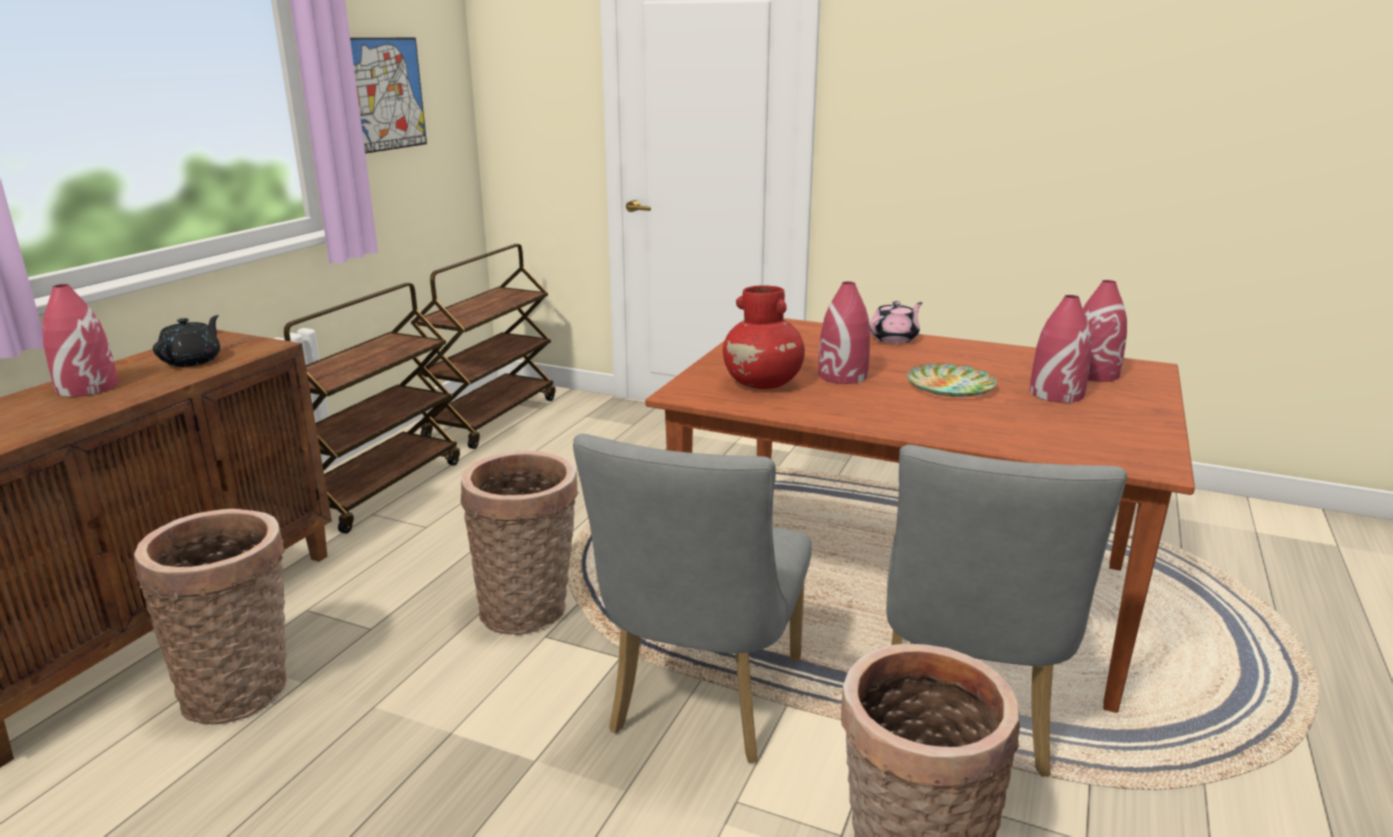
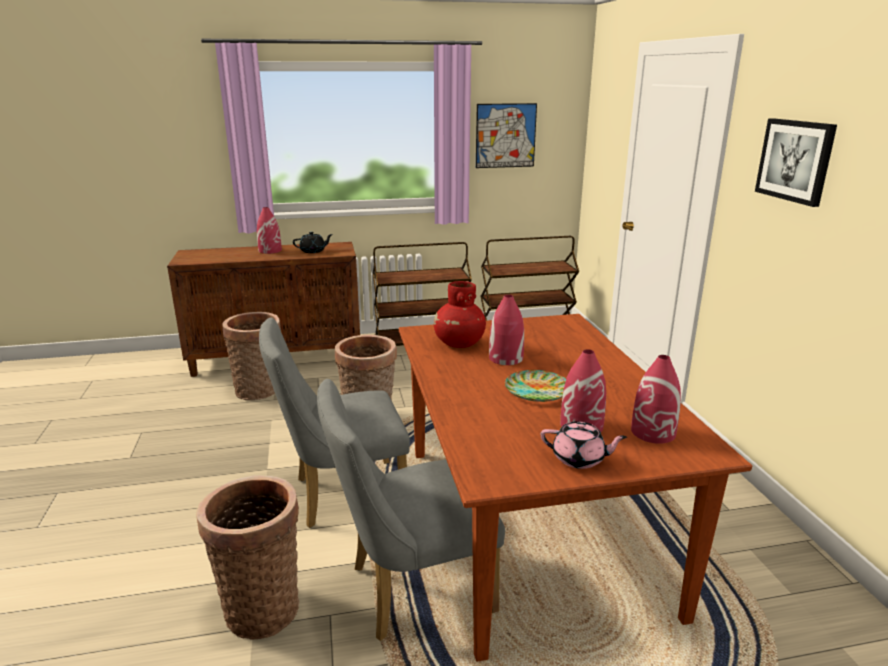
camera: 55 degrees right, 0 degrees up
(894, 338) = (605, 355): pink teapot -> pink teapot (579, 459)
(945, 77) = (795, 160): none -> picture

